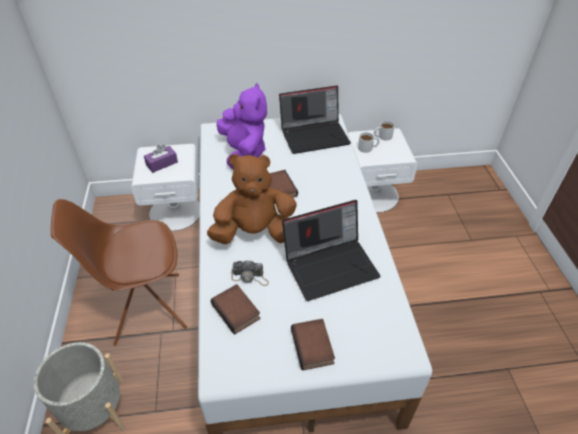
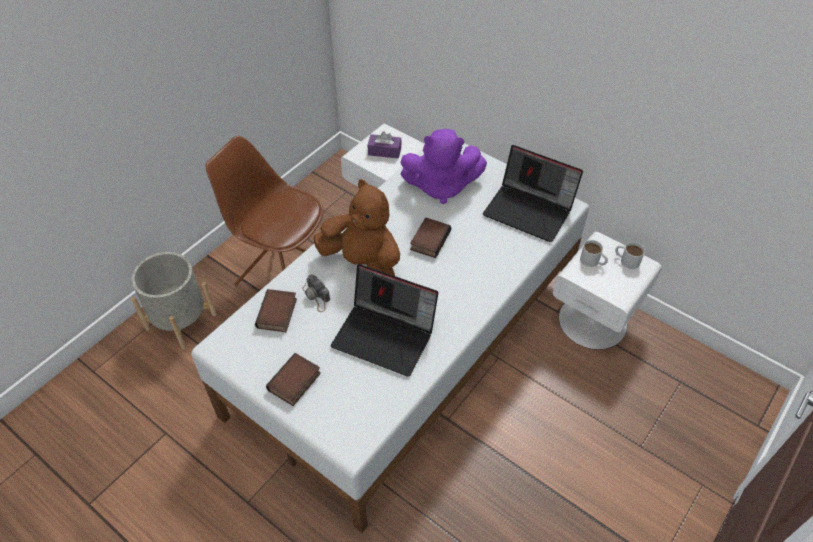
camera: 45 degrees right, 5 degrees up
(244, 154) = (441, 186): purple plush toy -> purple plush toy turned 60 degrees clockwise

